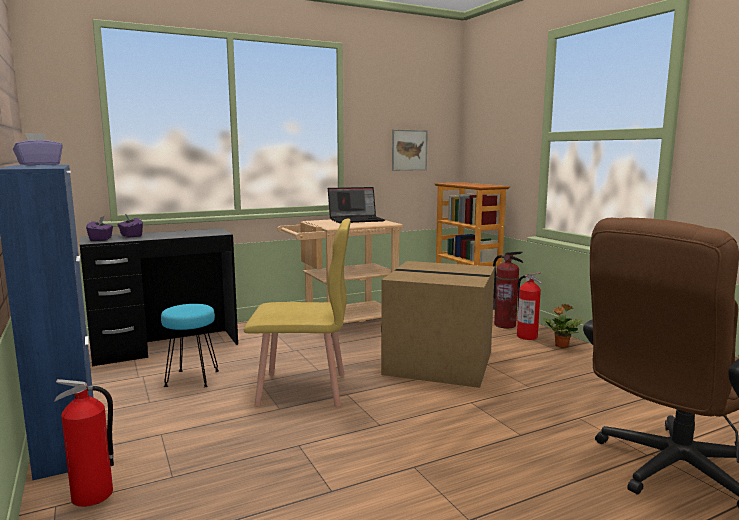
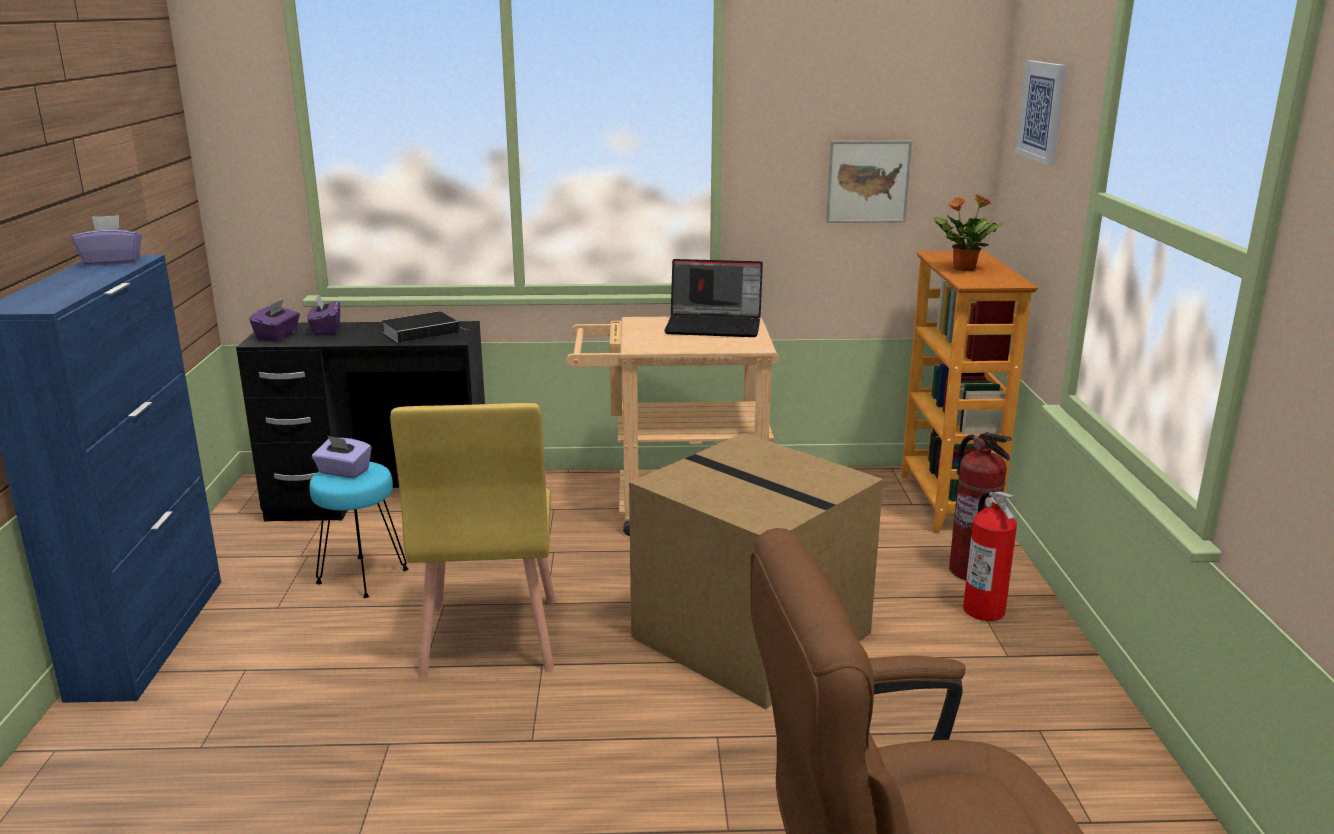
camera: 25 degrees right, 10 degrees up
(93, 496) = (100, 748): fire extinguisher -> none
(182, 308) = (343, 472): none -> purple tissue box
(195, 232) = (422, 331): none -> book
(303, 389) = (489, 637): yellow chair -> yellow chair turned 60 degrees clockwise
(496, 108) = (1043, 111): none -> picture
(561, 346) = (1028, 650): potted plant -> potted plant (963, 268)

